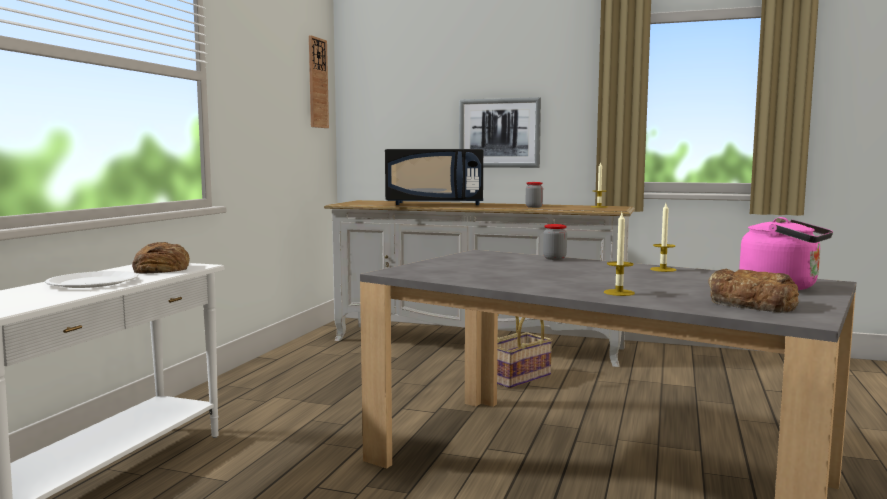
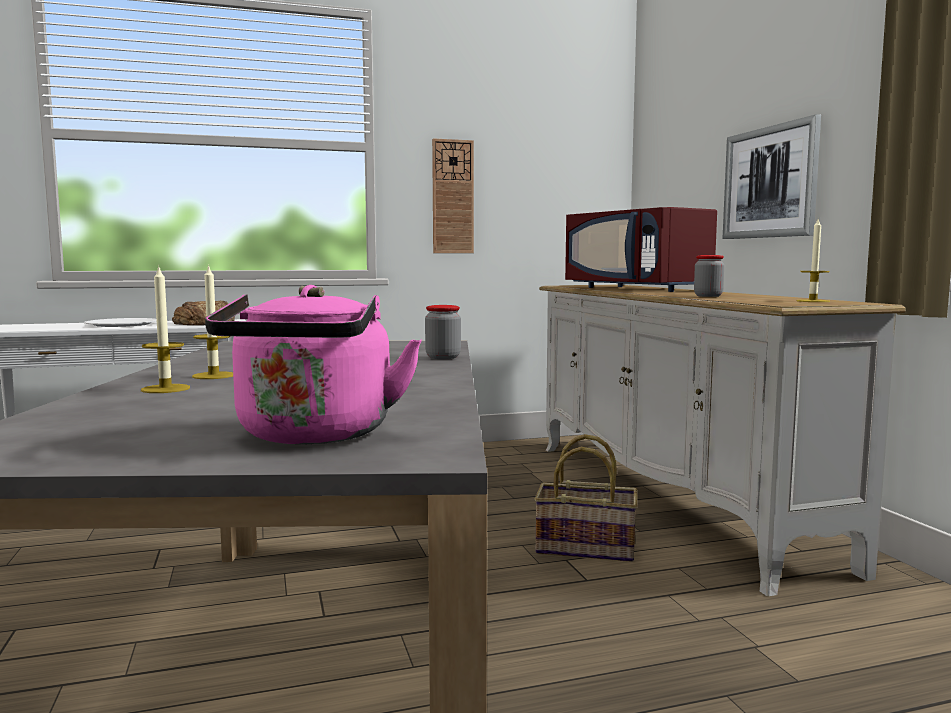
camera: 55 degrees right, 0 degrees up
(317, 83) = (588, 140): wall clock -> wall clock (452, 197)
(436, 204) = (637, 289): black microwave -> red microwave
(663, 269) = (420, 386): candle -> candle (213, 376)
(752, 303) = (112, 431): bread -> none

